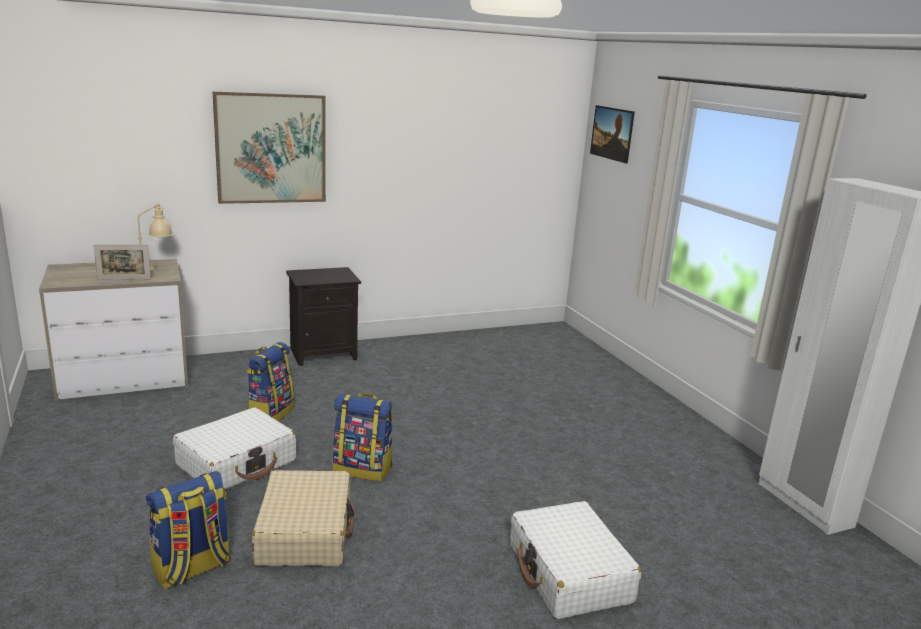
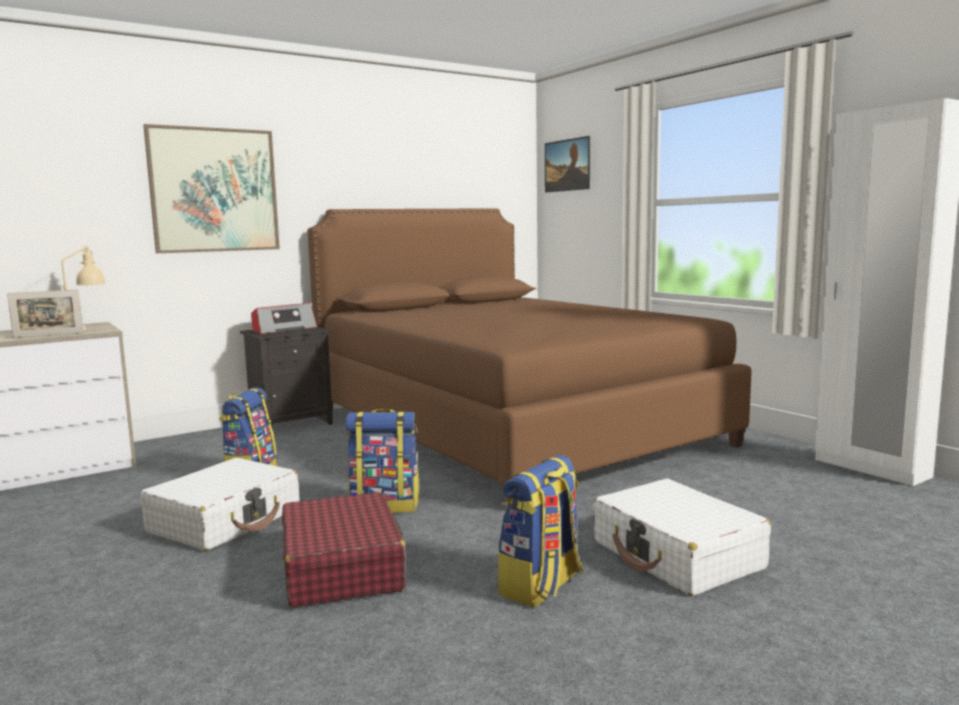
camera: 10 degrees left, 10 degrees down
(192, 568) = (204, 625): backpack -> backpack (542, 586)
(305, 532) = (342, 568): beige suitcase -> red suitcase
(322, 274) = (283, 329): none -> radio
(505, 391) = (510, 427): none -> brown bed

